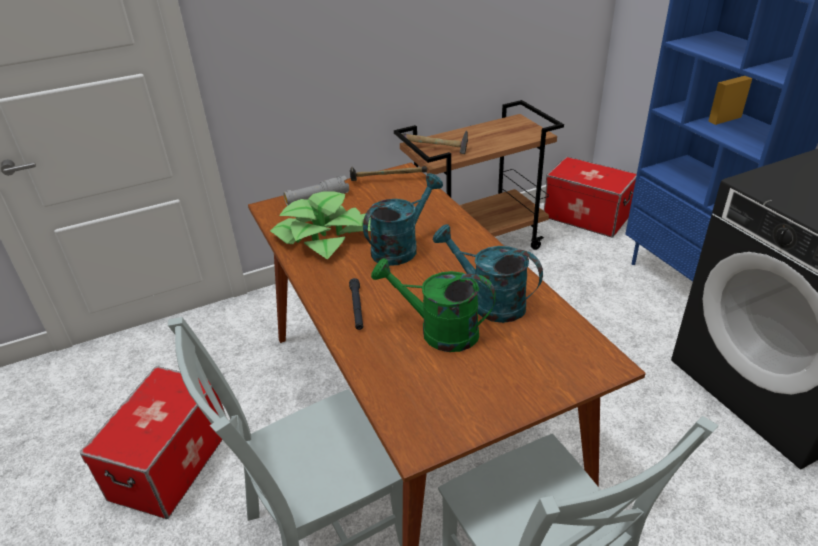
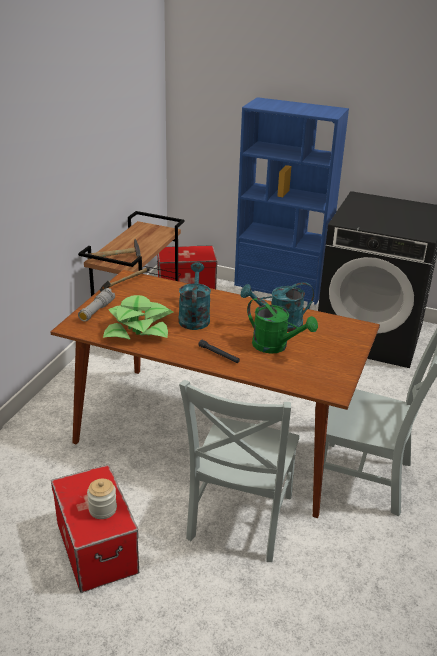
camera: 45 degrees left, 5 degrees down
(149, 426) = (103, 509): none -> jar
(439, 331) = (275, 346): green watering can -> green watering can turned 120 degrees counterclockwise

